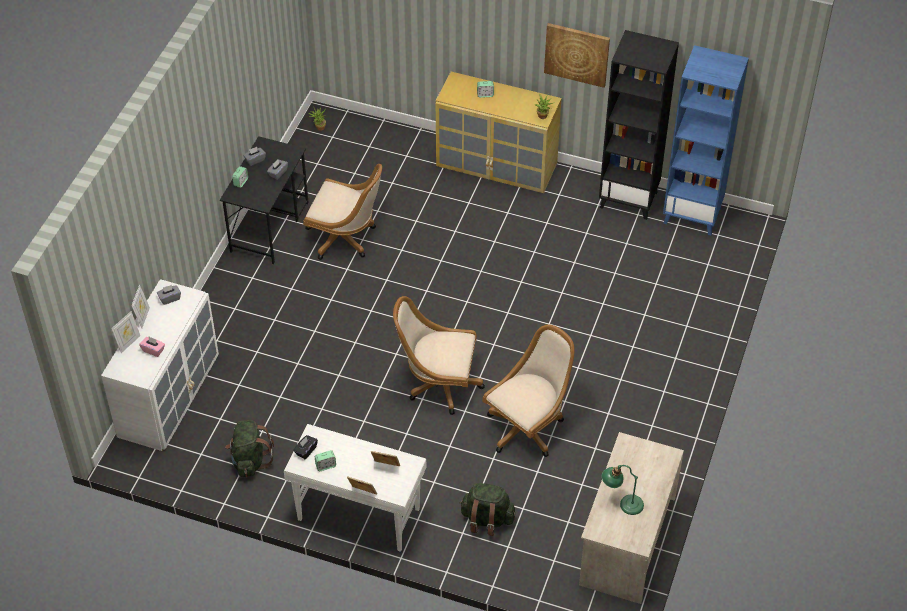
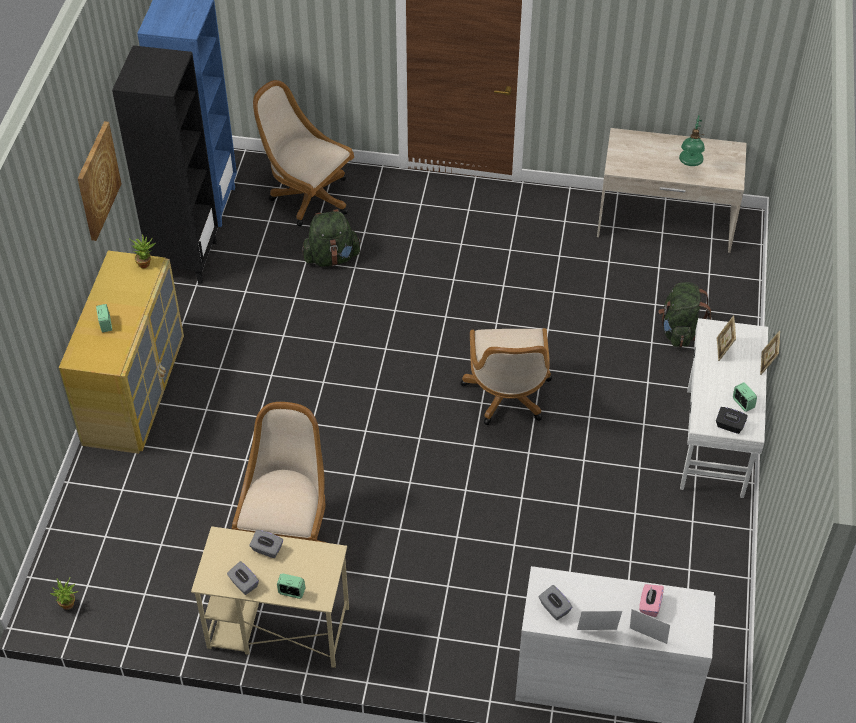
camera: 100 degrees left, 0 degrees up
(250, 460) = (677, 564): green backpack -> green backpack (332, 257)
(270, 226) = (277, 628): black desk -> beige desk
(528, 425) = (544, 312): office chair -> office chair (306, 195)

